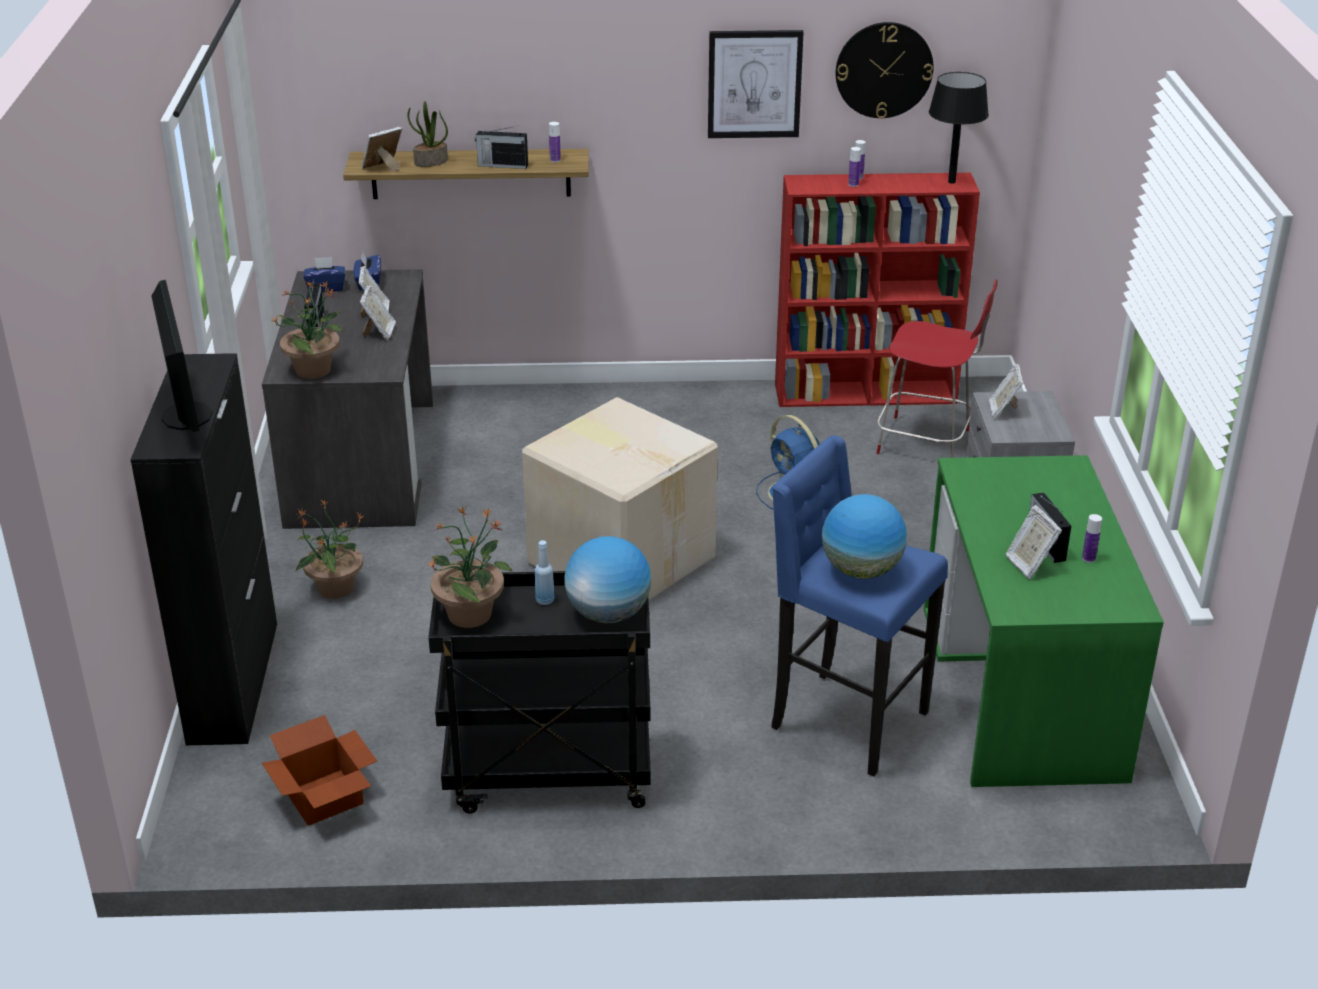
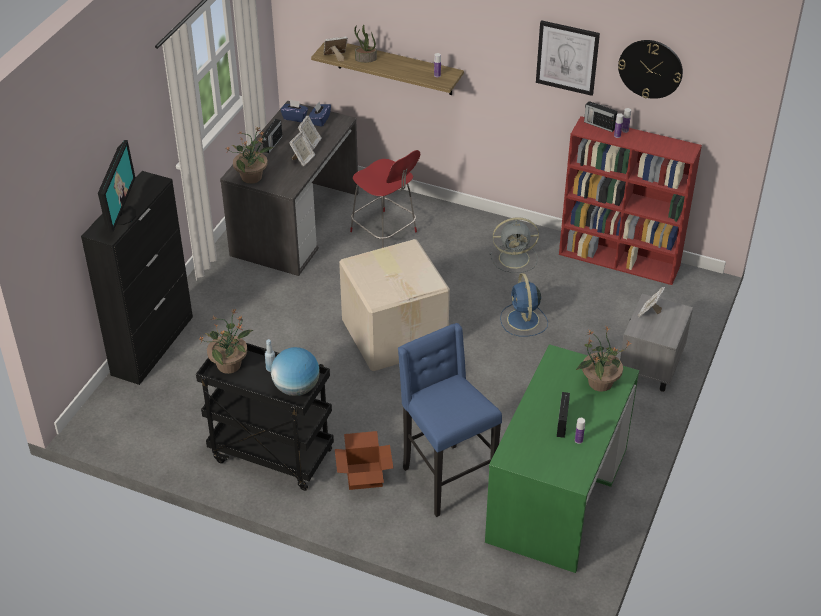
camera: 25 degrees right, 10 degrees up
(324, 799) = (156, 429): cardboard box -> cardboard box (363, 476)
(334, 589) = (233, 304): potted plant -> potted plant (599, 383)
(502, 165) = (403, 72): radio -> radio (599, 125)
(723, 425) = (515, 258): none -> grey fan
(861, 570) = (444, 406): globe -> none
(927, 442) = (631, 308): red chair -> red chair (385, 233)
(951, 182) = (682, 150): black table lamp -> none
(1029, 564) = (541, 433): picture frame -> none

